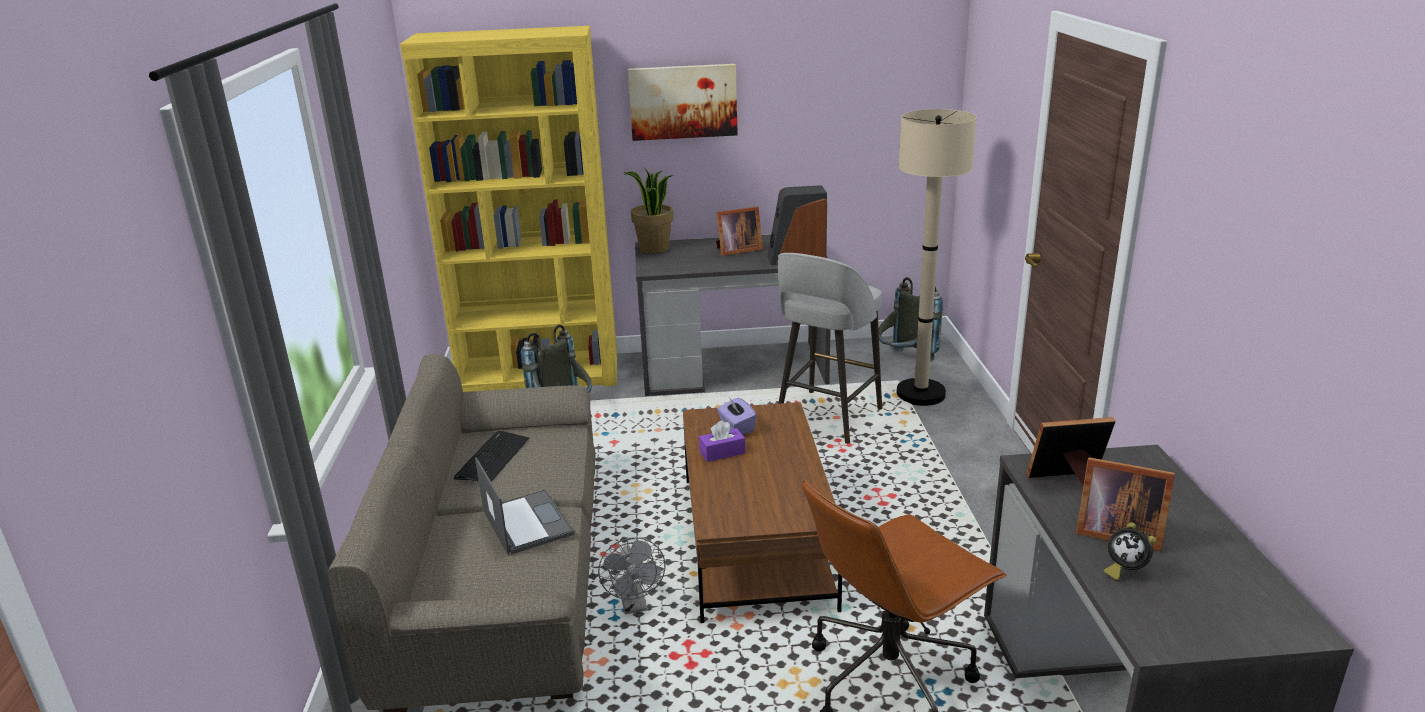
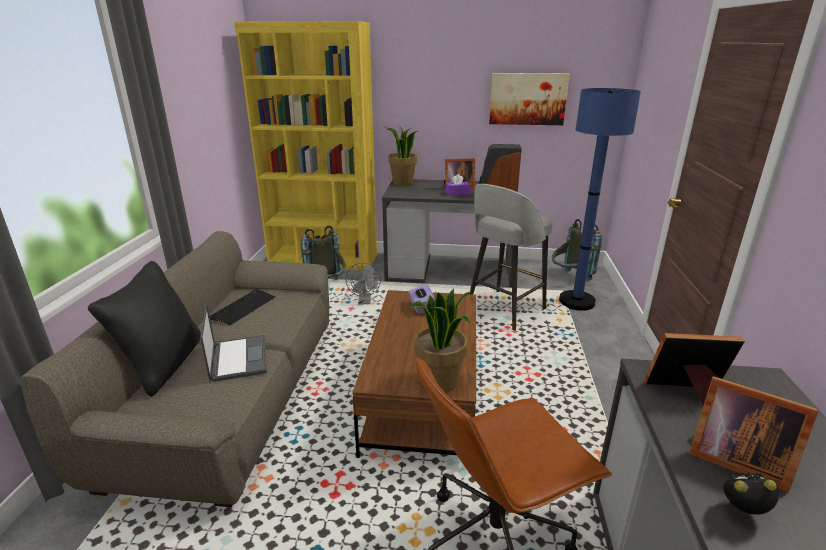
camera: 10 degrees right, 0 degrees up
(431, 544) = (163, 365): none -> black pillow
(635, 605) = (313, 433): grey fan -> grey fan (364, 302)
(683, 101) = (430, 82): picture -> picture (527, 99)
(722, 452) = (402, 324): purple tissue box -> purple tissue box (457, 193)
(795, 514) = (439, 382): none -> potted plant
(920, 394) = (576, 302): beige floor lamp -> blue floor lamp
(1124, 570) = (743, 510): alarm clock -> alarm clock turned 135 degrees clockwise

